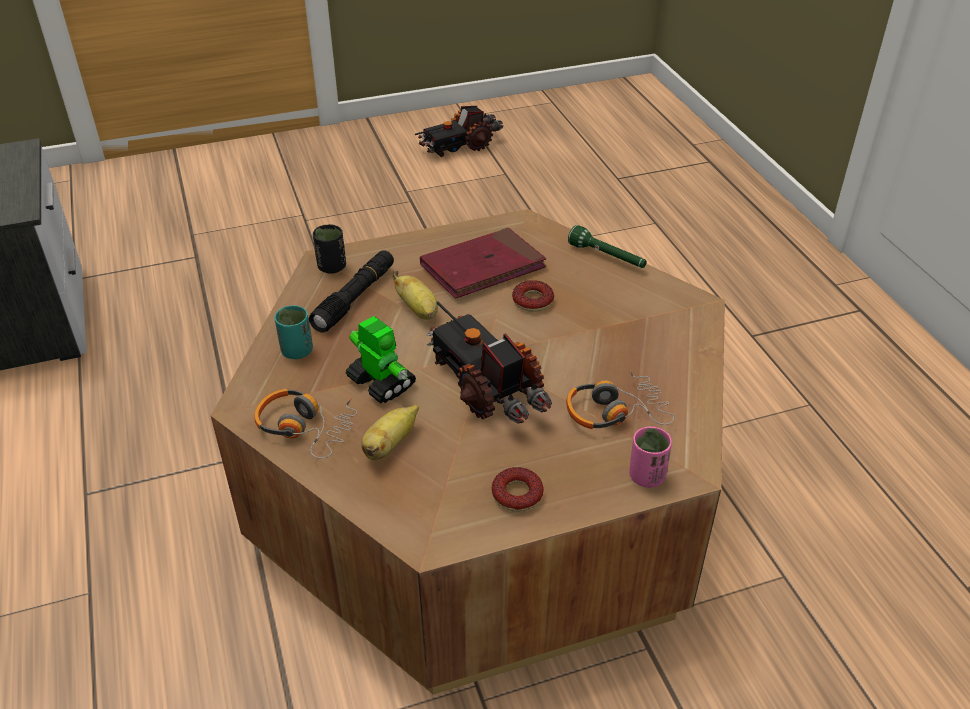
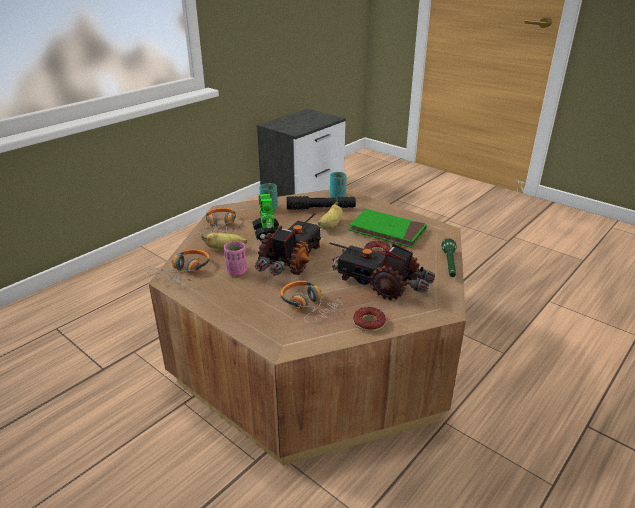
camera: 60 degrees right, 10 degrees down
(332, 267) = (337, 196): black cup -> turquoise cup
(380, 382) = (267, 233): toy robot -> toy robot turned 150 degrees clockwise
(422, 517) = (184, 272): none -> headphones
(459, 146) = (580, 236): toy truck -> toy truck (379, 283)
(483, 267) = (387, 231): red book -> green book
(517, 494) = (218, 293): donut -> donut (369, 323)
(646, 476) = (263, 332): pink cup -> pink cup (236, 271)

